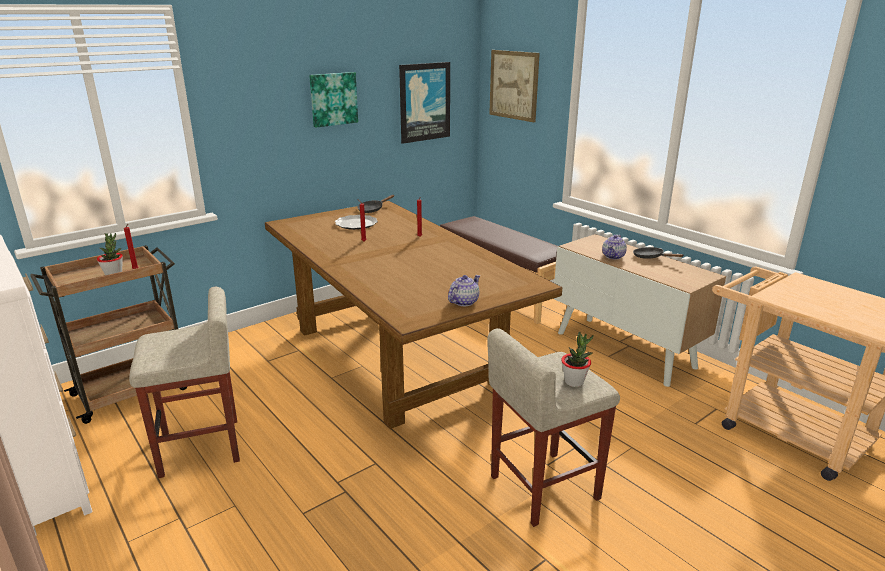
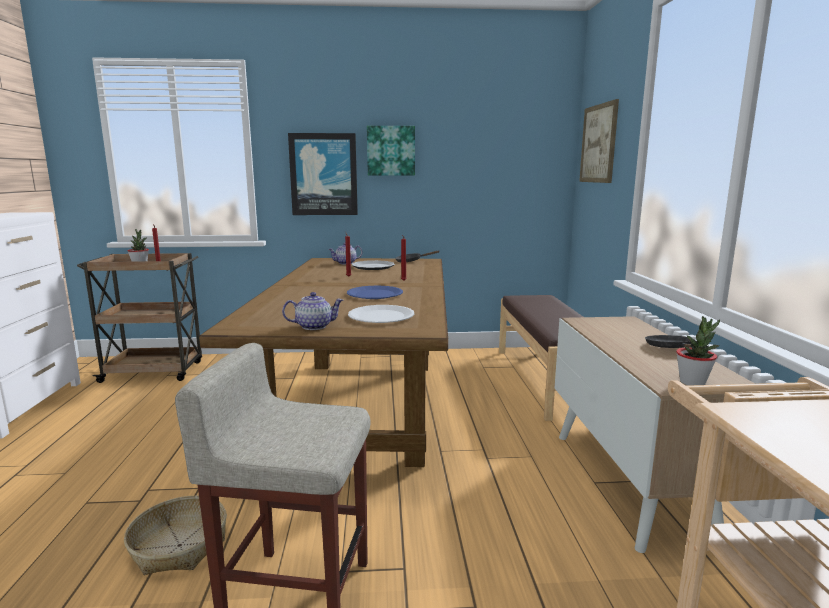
camera: 35 degrees right, 10 degrees down
(202, 447) = (122, 422): beige stool -> none
(424, 102) = (499, 163): picture -> picture (323, 174)
(429, 501) = (179, 545): none -> basket
(432, 258) = (374, 294): none -> blue plate
(485, 279) = (381, 316): none -> white plate
(574, 382) = (302, 440): potted plant -> potted plant (692, 382)
(613, 256) = (615, 338): teapot -> teapot (345, 263)

